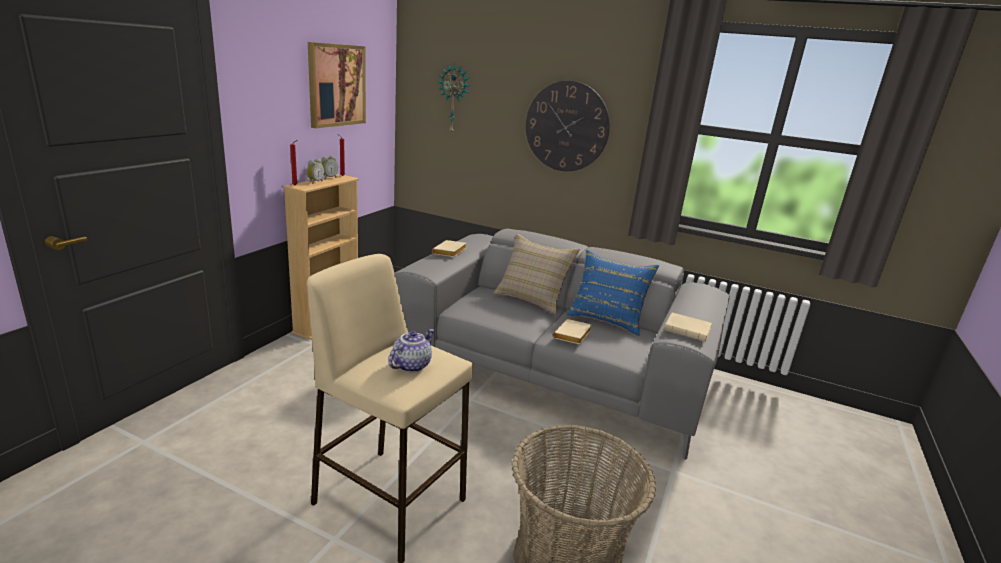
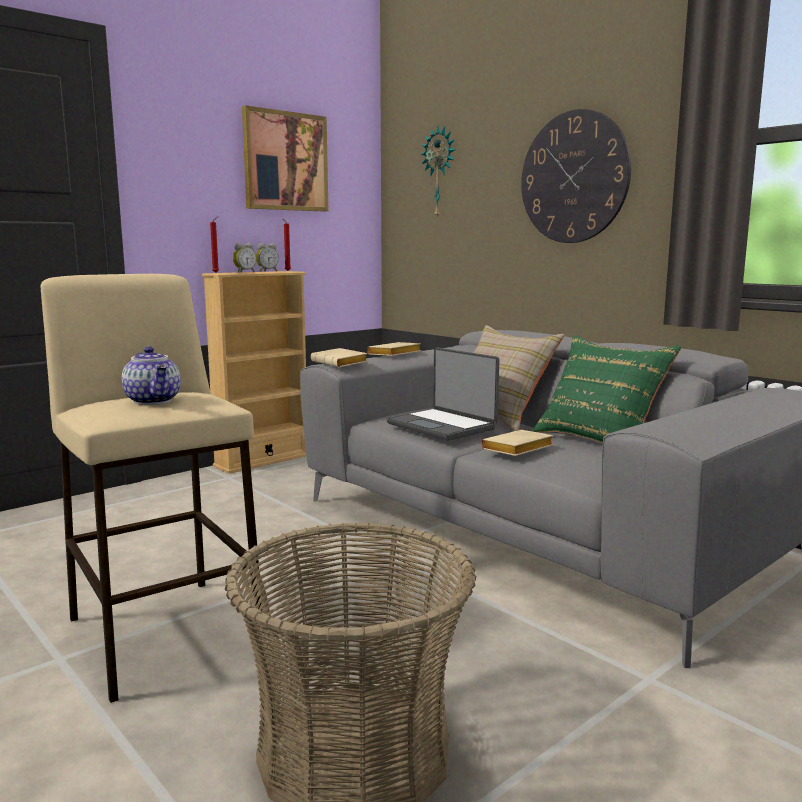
camera: 25 degrees right, 10 degrees down
(411, 365) = (154, 401): teapot -> teapot turned 90 degrees clockwise
(509, 314) = (442, 426): none -> laptop
(607, 318) = (600, 439): blue pillow -> green pillow
(688, 331) = (682, 423): beige book -> beige book (341, 363)

